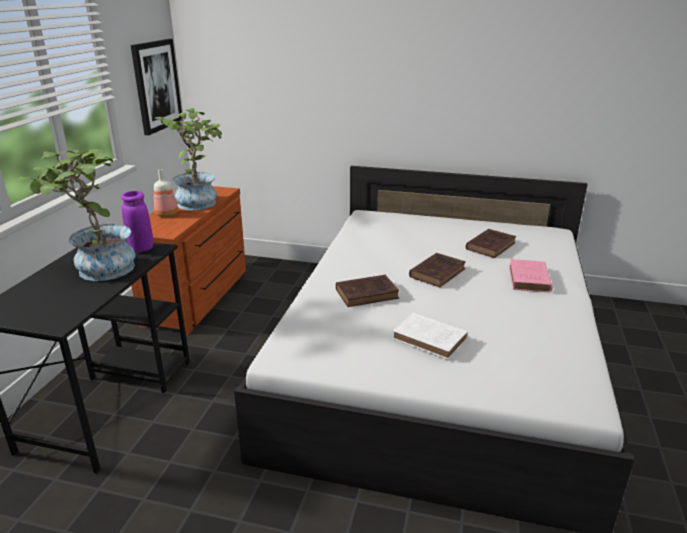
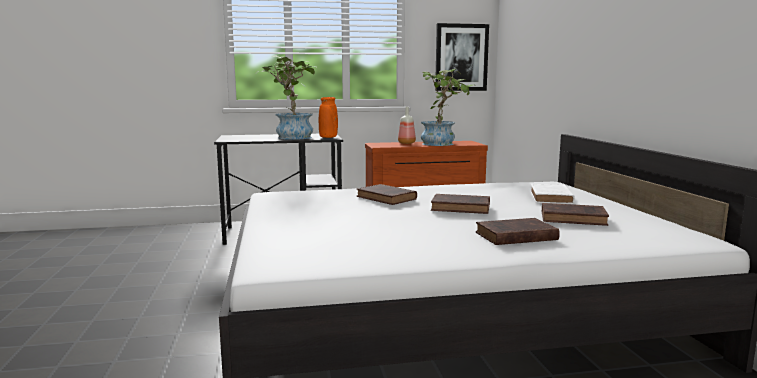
camera: 65 degrees right, 15 degrees down
(141, 248) = (328, 137): purple vase -> orange vase
(431, 340) = (329, 217): white book -> white book (551, 198)
(529, 280) = (514, 236): pink book -> brown book

